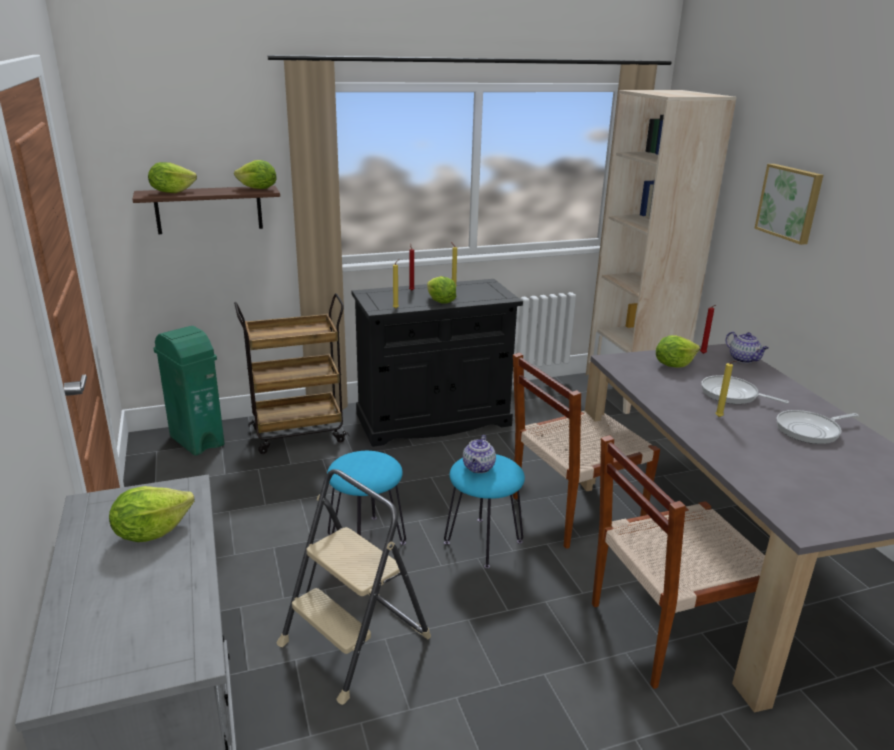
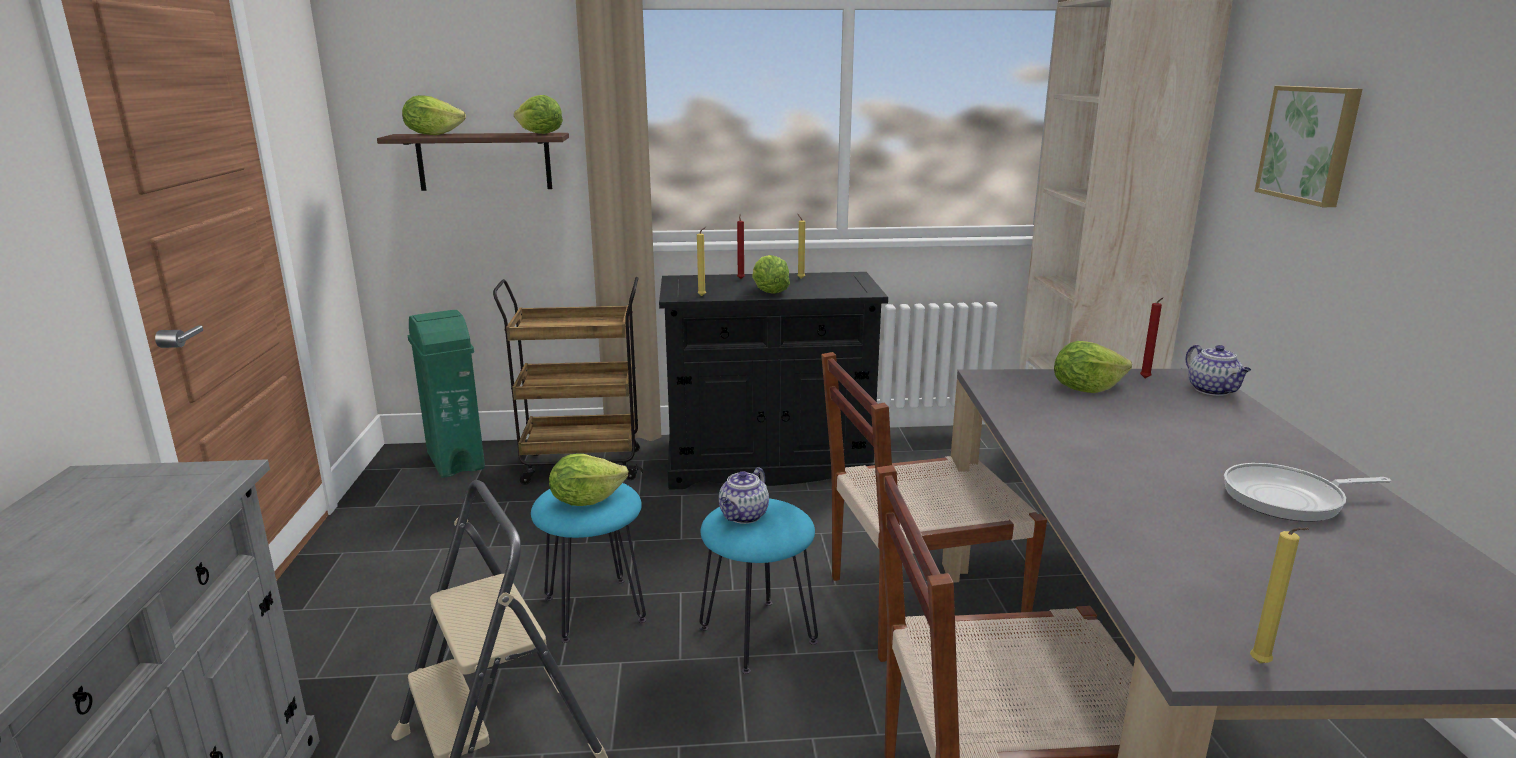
camera: 15 degrees right, 5 degrees down
(151, 532) = (114, 520): lettuce -> lettuce (586, 500)
(719, 417) = (1124, 465): yellow candle -> yellow candle (1262, 665)
(732, 395) = (1165, 436): frying pan -> none

